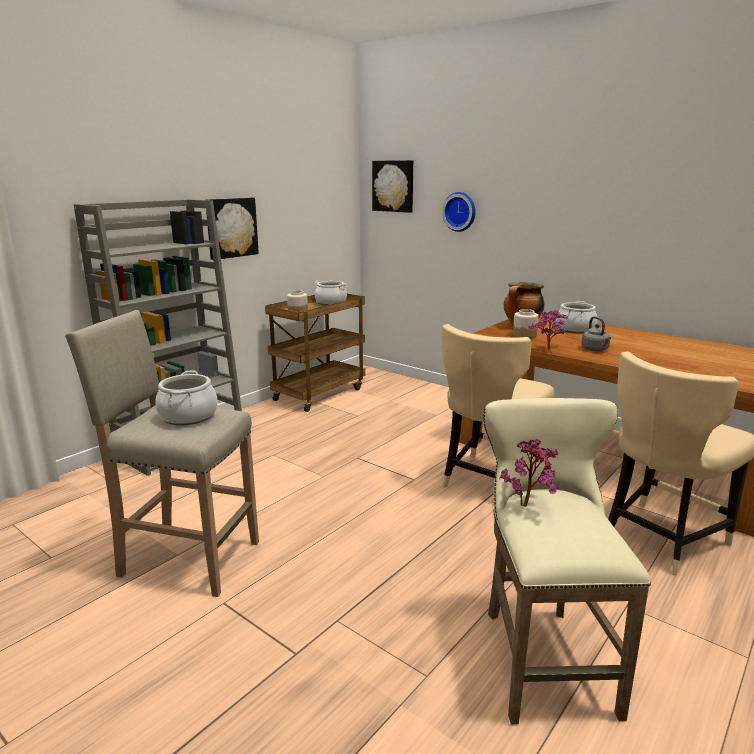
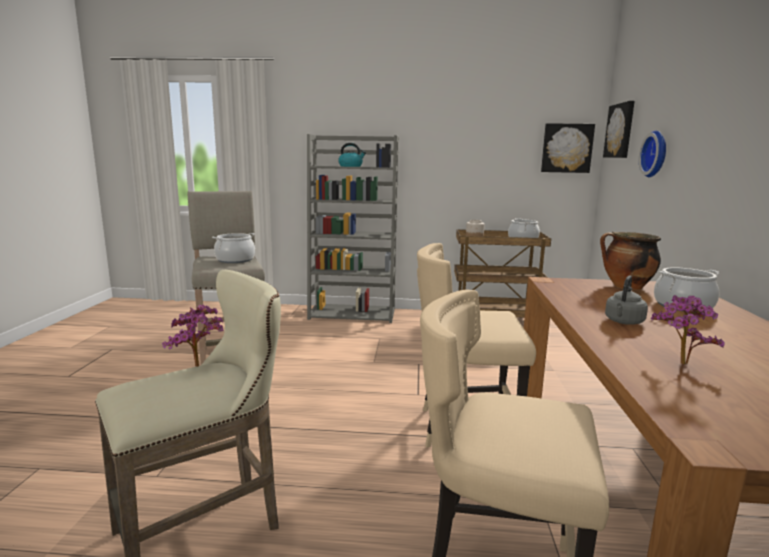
camera: 55 degrees right, 5 degrees down
(152, 247) = (351, 166): none -> kettle
(231, 227) = (436, 161): picture -> picture (566, 148)
(524, 335) = (592, 292): jar -> none
(548, 349) = (565, 305): potted plant -> potted plant (679, 364)

